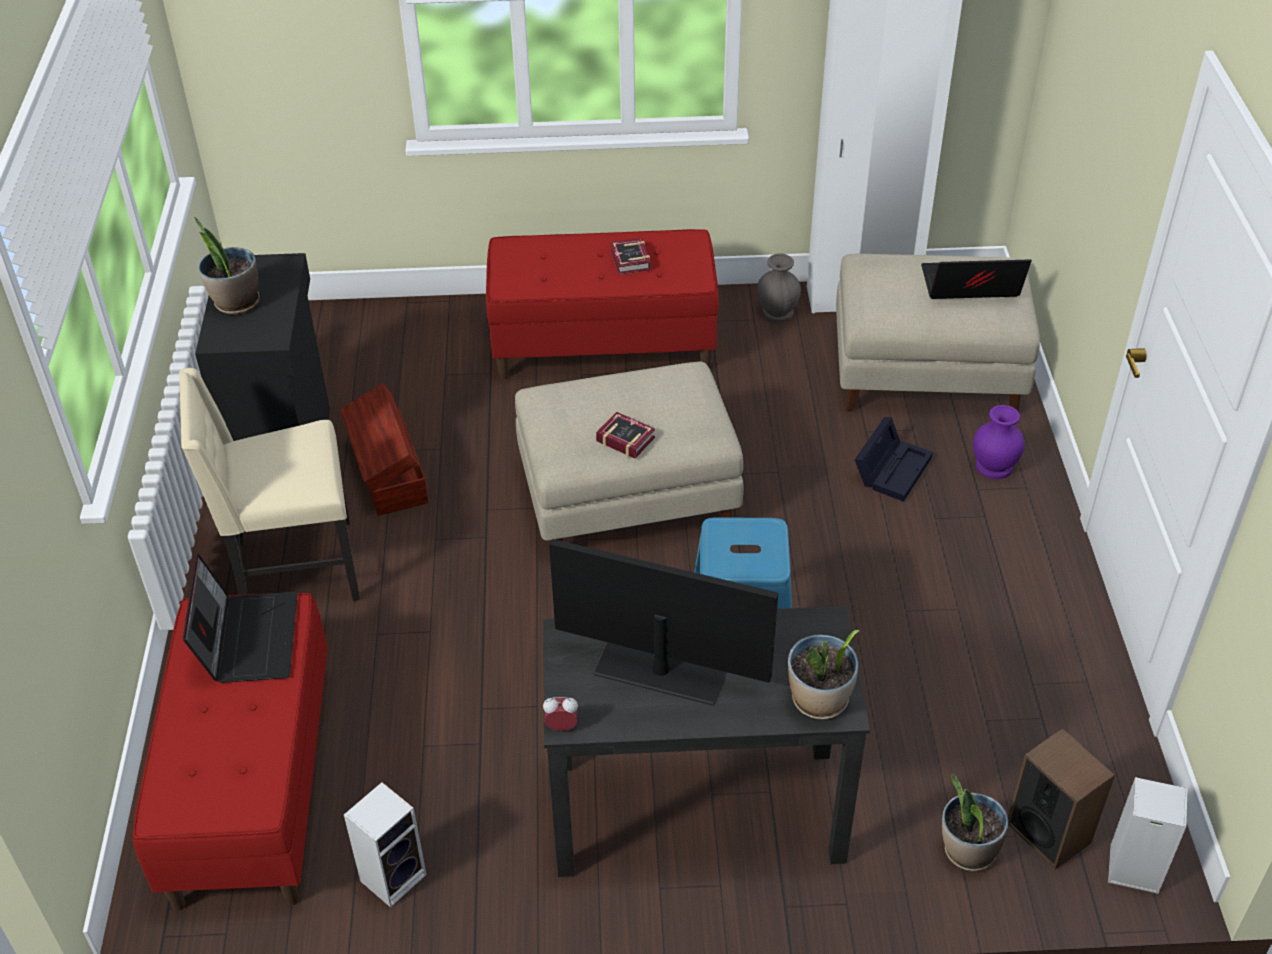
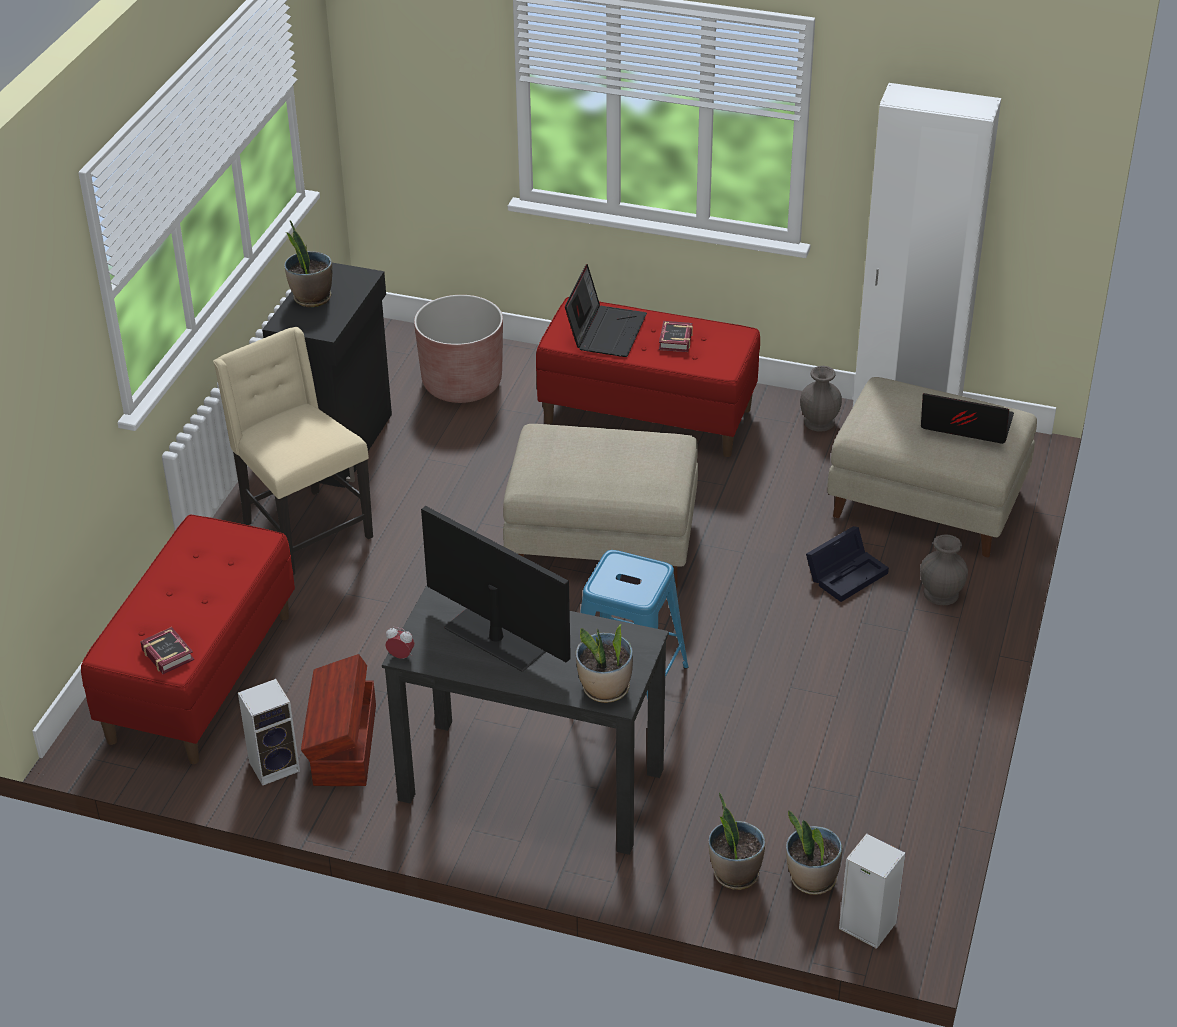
camera: 20 degrees right, 5 degrees down
(248, 638) = (223, 553): laptop -> laptop (605, 331)
(293, 570) = (304, 530): beige chair -> beige chair turned 45 degrees clockwise
(388, 474) = (414, 476): brown storage box -> brown storage box (343, 745)
(390, 356) = (462, 384): none -> brown planter
(624, 438) = (589, 479): book -> book (168, 653)
(995, 466) = (941, 594): purple vase -> grey vase
(1048, 832) = (811, 880): speaker -> potted plant

